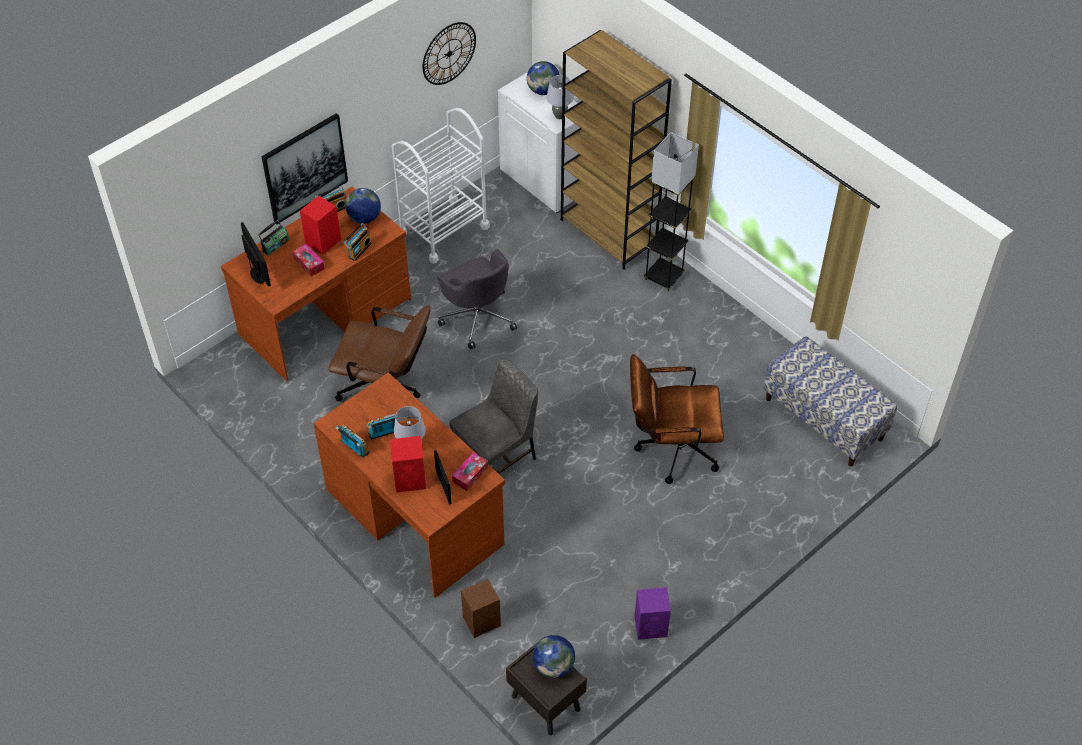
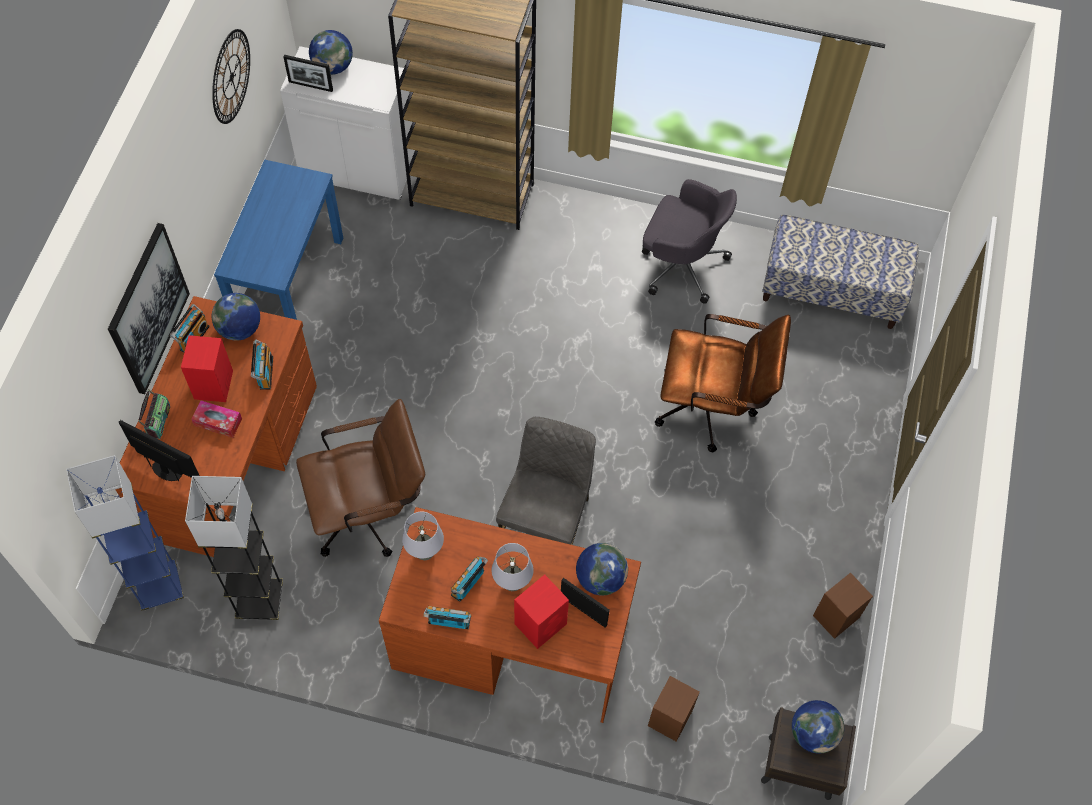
camera: 35 degrees left, 10 degrees up
(225, 365) = (159, 587): none -> blue floor lamp
(443, 230) = (290, 284): white cart -> blue console table
(470, 475) = (600, 578): tissue box -> globe
(477, 317) = (405, 368): grey office chair -> grey office chair (681, 264)
(519, 96) = (310, 86): none -> picture frame
(559, 116) = (375, 89): grey table lamp -> grey table lamp (425, 553)
(651, 626) = (837, 616): purple speaker -> brown speaker
(664, 277) = (565, 216): grey floor lamp -> grey floor lamp (260, 601)
(670, 449) = (713, 408): brown office chair -> brown office chair turned 135 degrees counterclockwise

